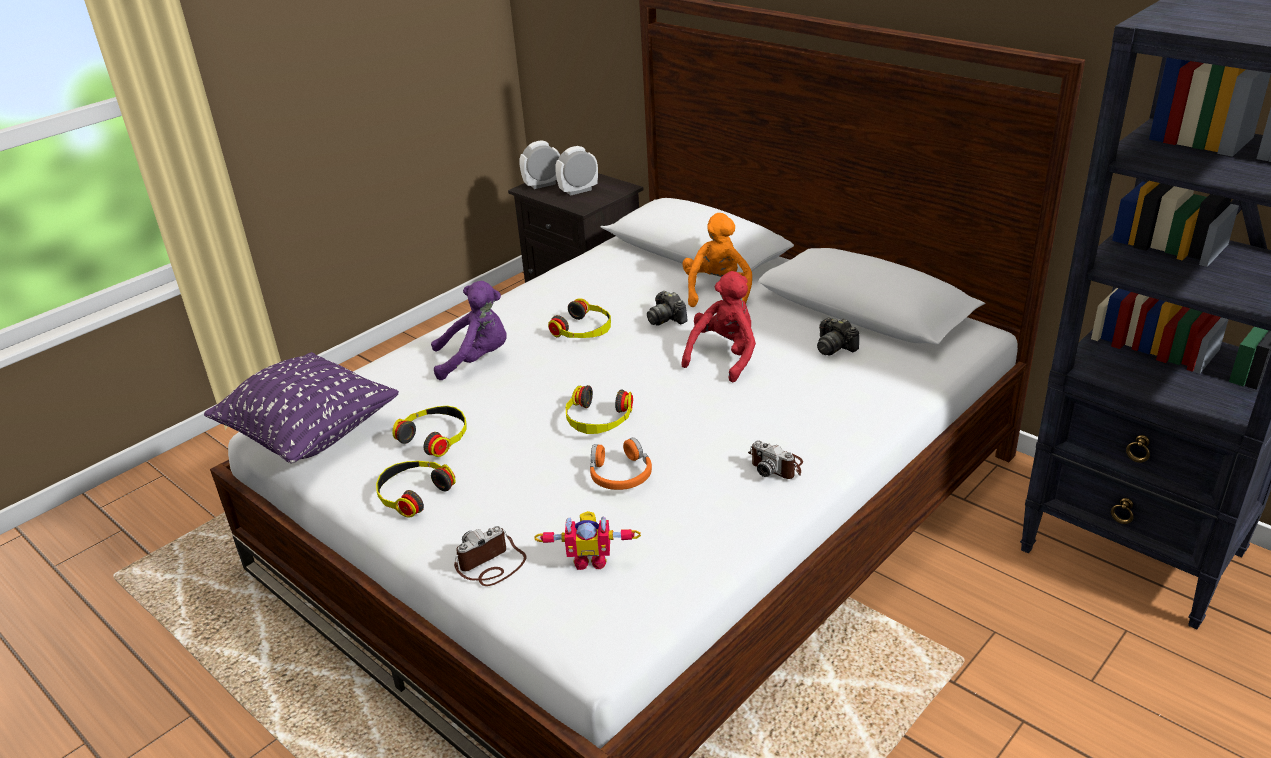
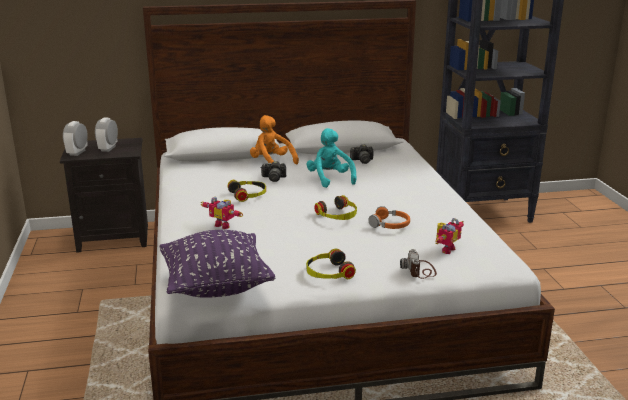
camera: 55 degrees left, 10 degrees down
(436, 437) = (287, 252): headphones -> none
(476, 360) = (224, 225): purple plush toy -> toy robot
(724, 357) = (330, 179): red plush toy -> turquoise plush toy
(777, 465) = (430, 197): camera -> none

